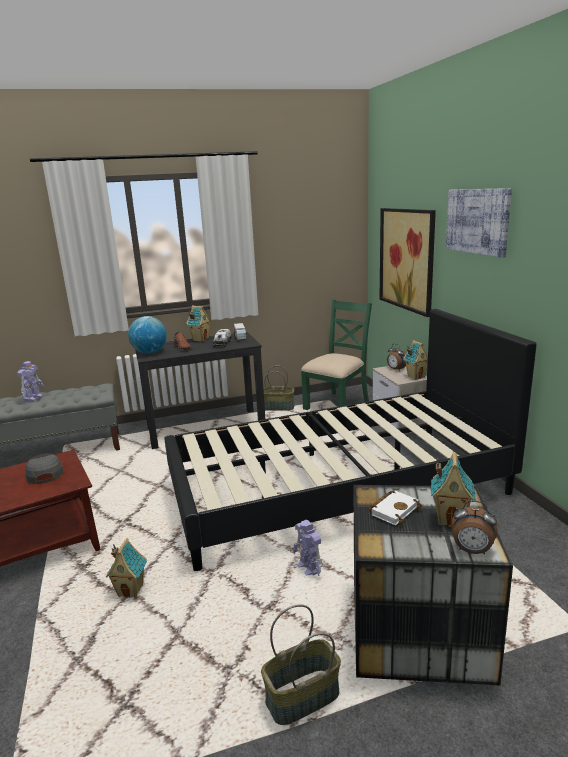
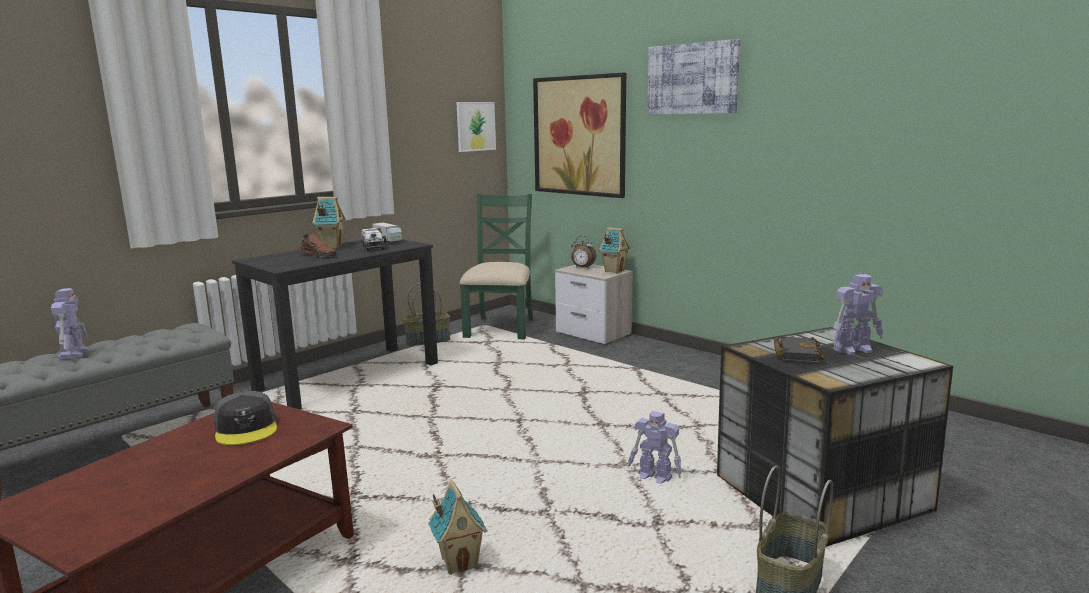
camera: 30 degrees left, 5 degrees down
(44, 473) = (246, 428): grey cap -> grey cap turned 150 degrees counterclockwise
(150, 352) = (275, 263): globe -> none
(337, 246) = (475, 126): none -> picture
(337, 489) = (597, 402): black bed -> none
(393, 510) = (795, 353): white book -> black book
(451, 519) = (854, 349): toy house -> toy robot
(472, 551) = (909, 364): alarm clock -> none

